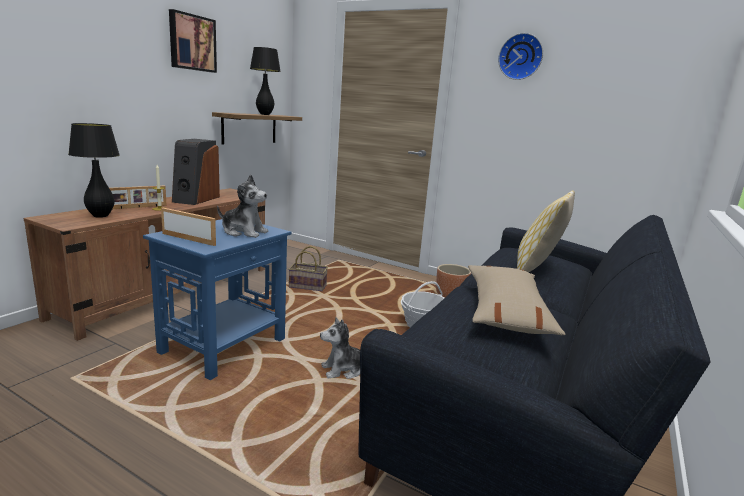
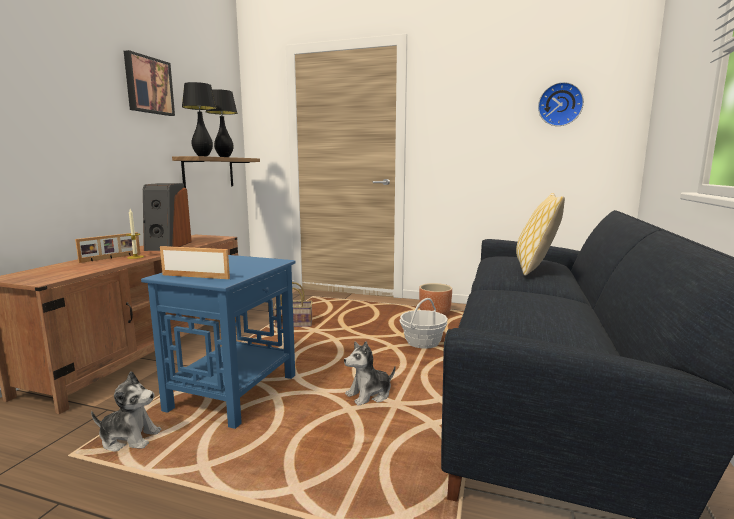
camera: 10 degrees left, 5 degrees down
(100, 216) = (73, 269): black table lamp -> black table lamp (203, 156)
(244, 232) = (248, 265): plush toy -> plush toy (129, 438)
(505, 311) = (539, 303): beige pillow -> none
(521, 57) = (470, 85): wall clock -> wall clock (560, 104)

